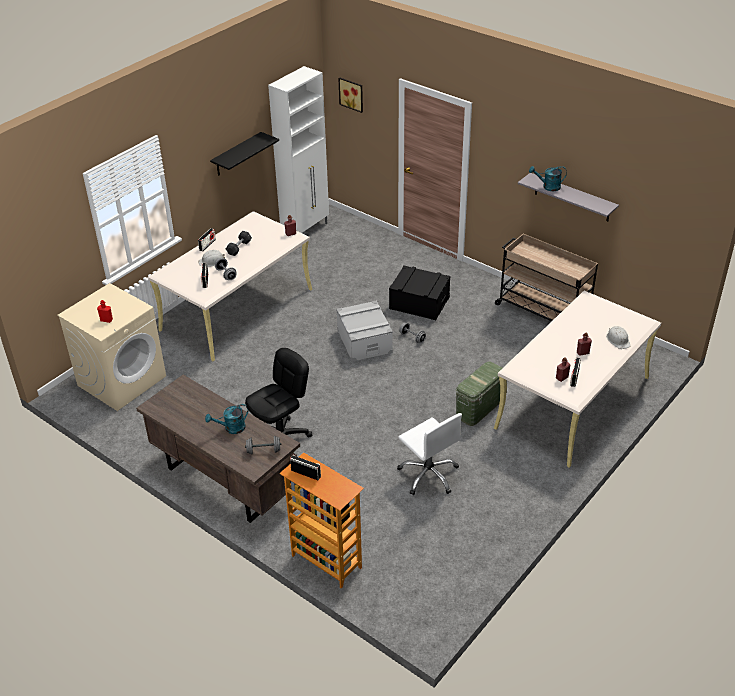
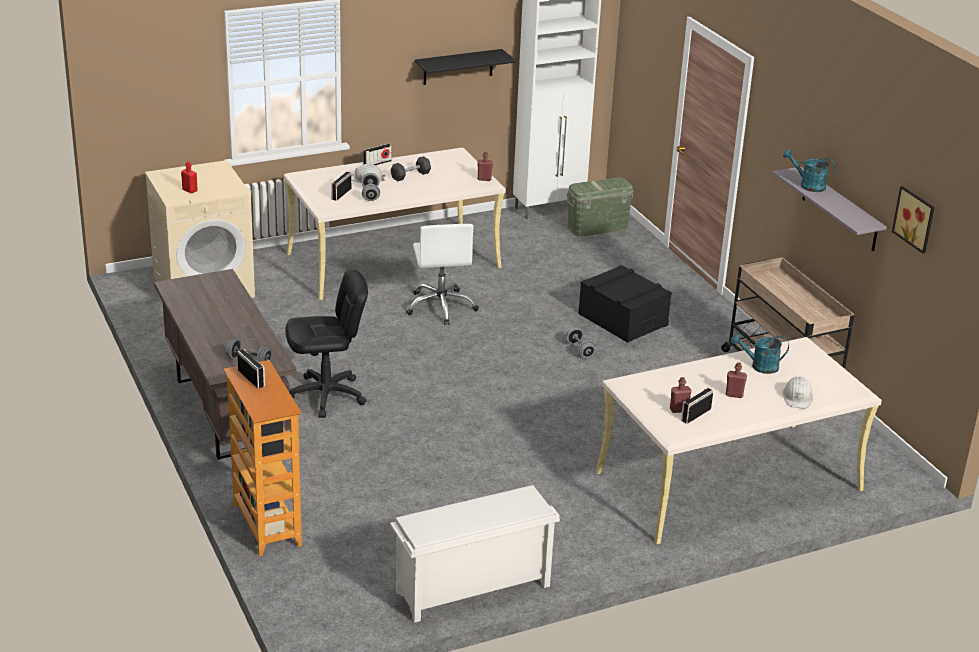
camera: 25 degrees right, 10 degrees down
(231, 428) = (234, 331): turquoise watering can -> turquoise watering can (759, 366)
(352, 94) = (642, 34): picture -> picture (915, 219)
(364, 341) = (516, 335): grey storage box -> none
(429, 474) = (468, 488): white office chair -> white office chair (441, 307)
(478, 408) = (595, 446): green storage box -> green storage box (597, 227)
(492, 552) = (472, 590): none -> white shoe rack

